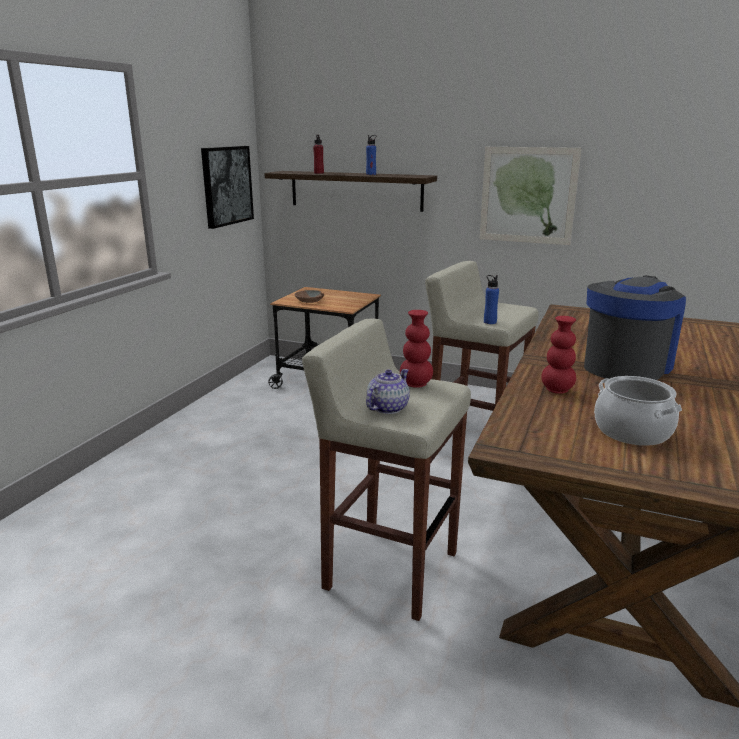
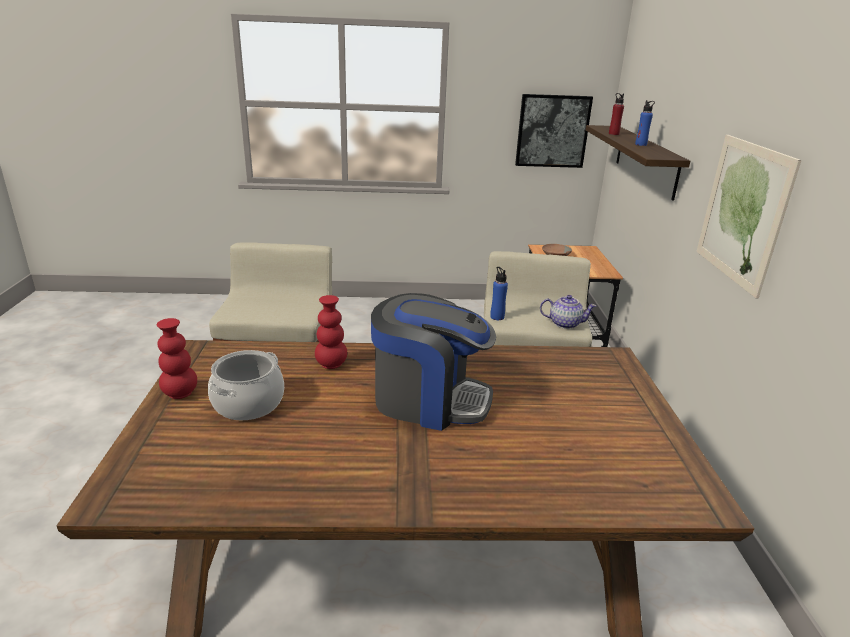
camera: 65 degrees right, 5 degrees up
(387, 408) = (248, 301): teapot -> teapot (564, 323)
(416, 384) = (300, 305): red vase -> red vase (180, 394)

